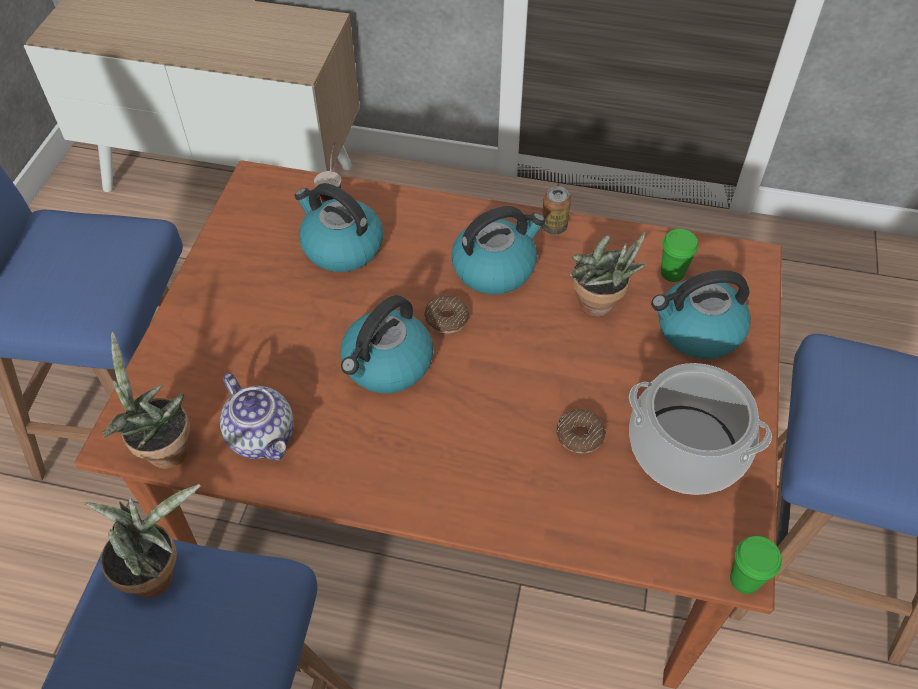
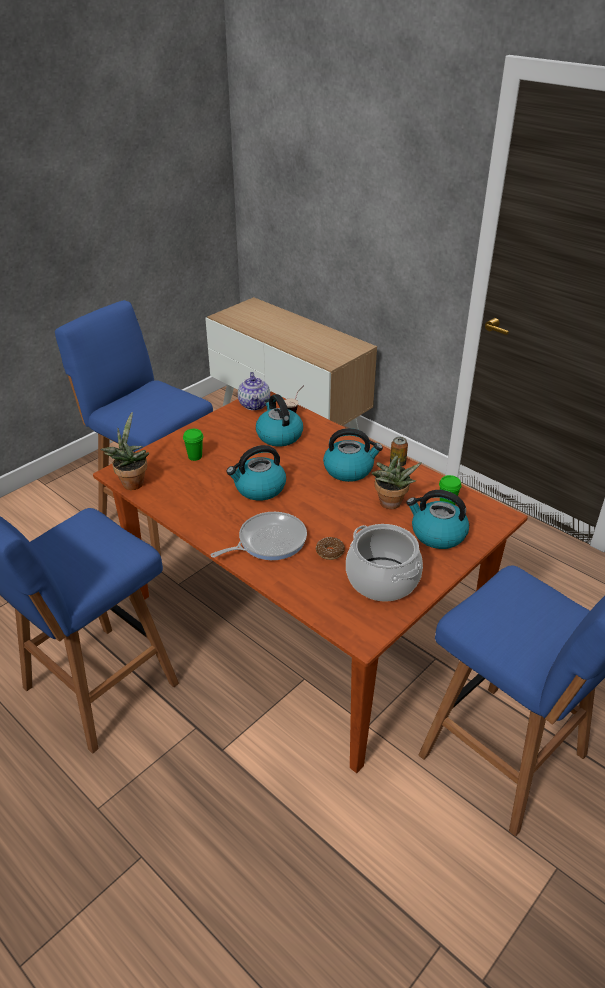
camera: 30 degrees right, 15 degrees down
(157, 572) = (93, 525): potted plant -> none
(263, 436) = (178, 494): teapot -> teapot (255, 405)
(446, 319) = (304, 481): donut -> none
(477, 461) = (268, 541): none -> frying pan
(744, 580) = (362, 644): green cup -> green cup (195, 456)

